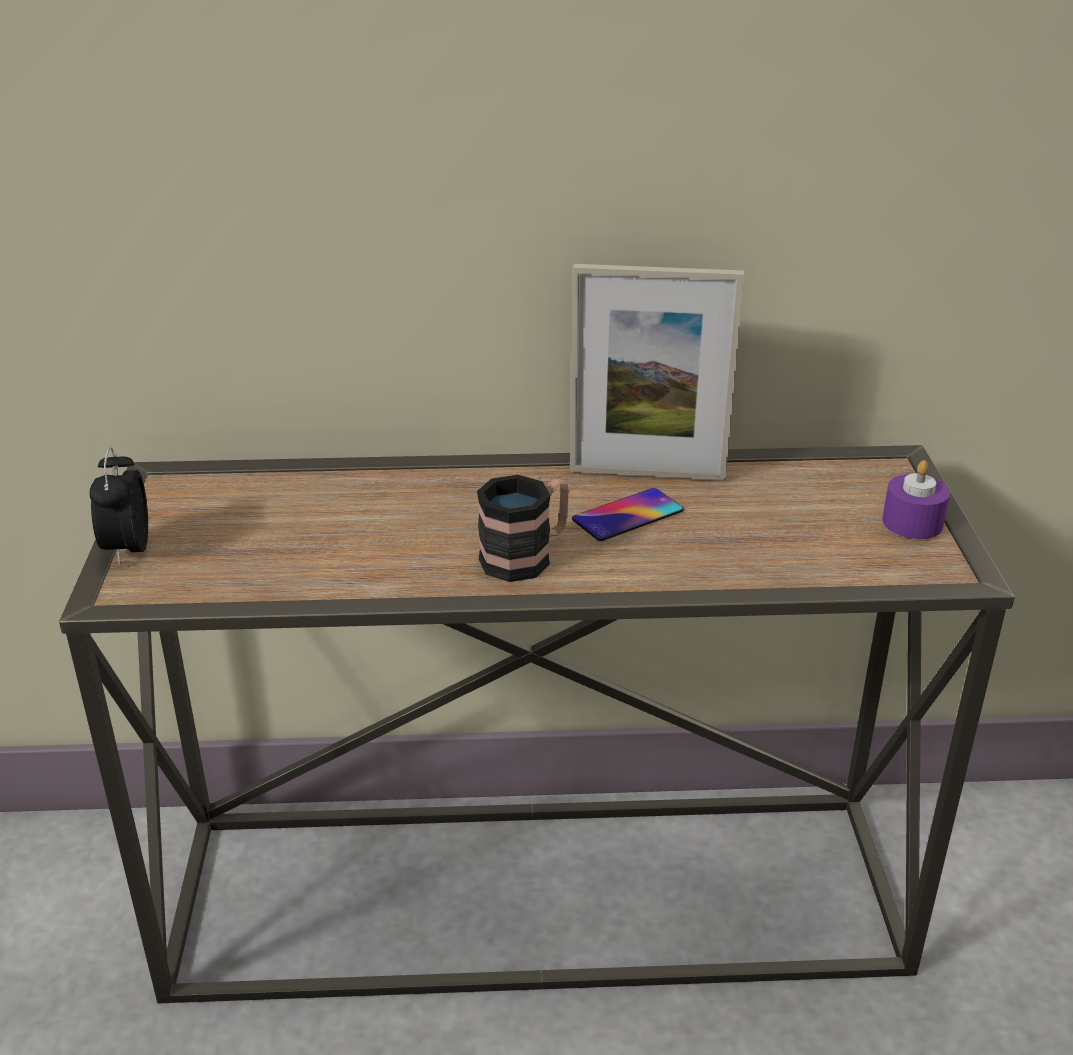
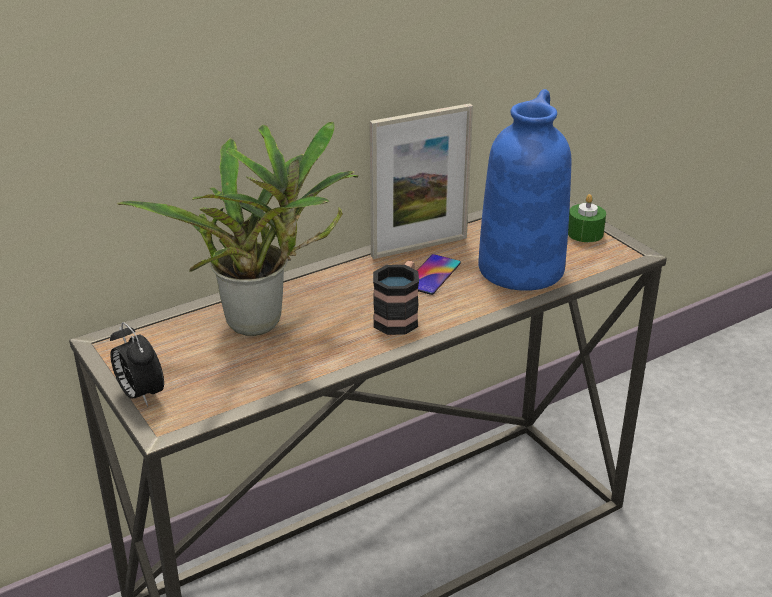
camera: 30 degrees left, 0 degrees up
(353, 509) = (263, 322): none -> potted plant
(761, 542) = (520, 268): none -> blue vase
(912, 522) = (585, 233): purple candle -> green candle

